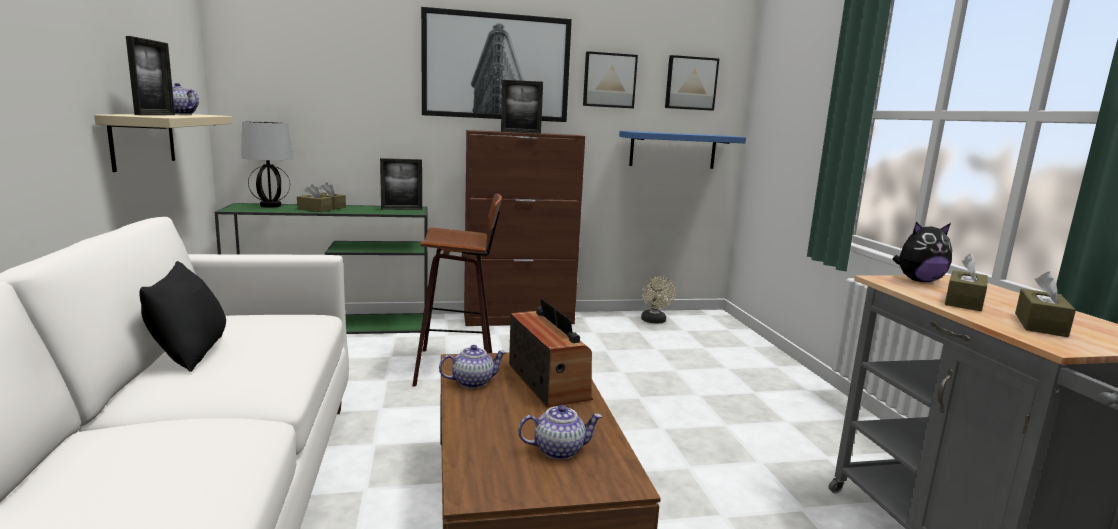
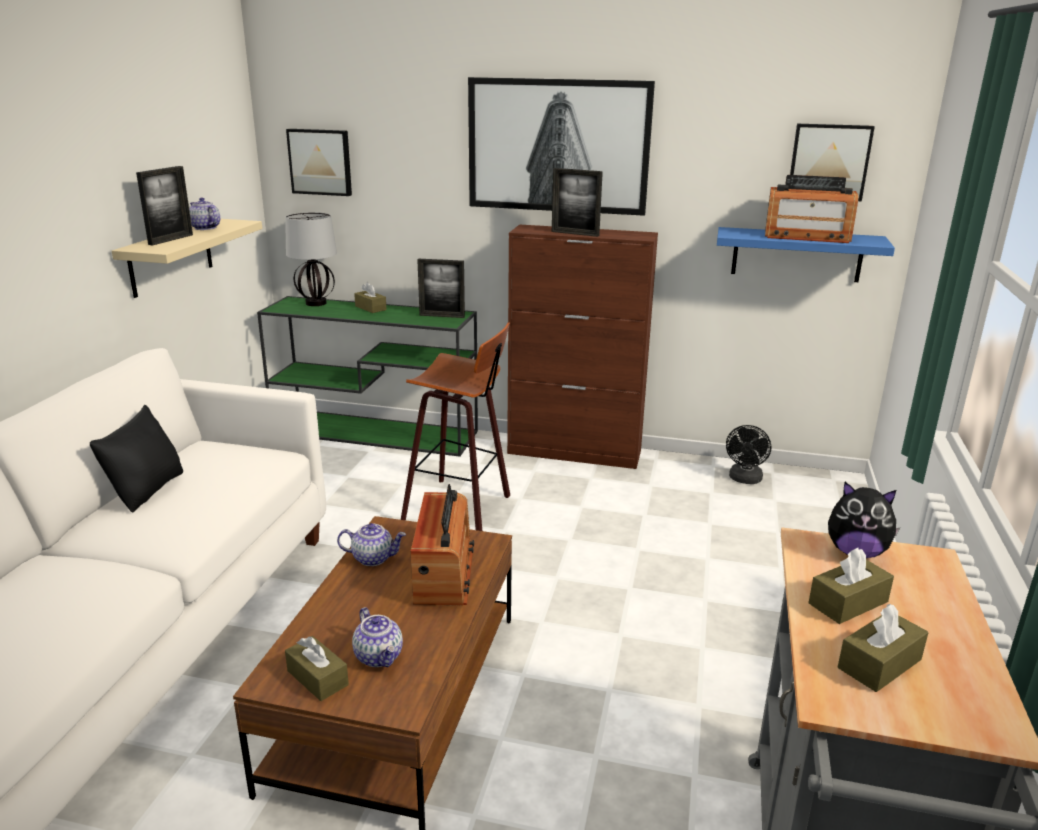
camera: 25 degrees right, 10 degrees up
(314, 209) = (351, 313): brown tissue box -> brown tissue box (317, 678)
(559, 450) = (379, 656): teapot -> teapot turned 45 degrees clockwise
(609, 80) = (706, 160): picture -> picture (321, 162)
(654, 321) = (745, 480): beige fan -> black fan
(685, 133) = (806, 236): none -> radio

